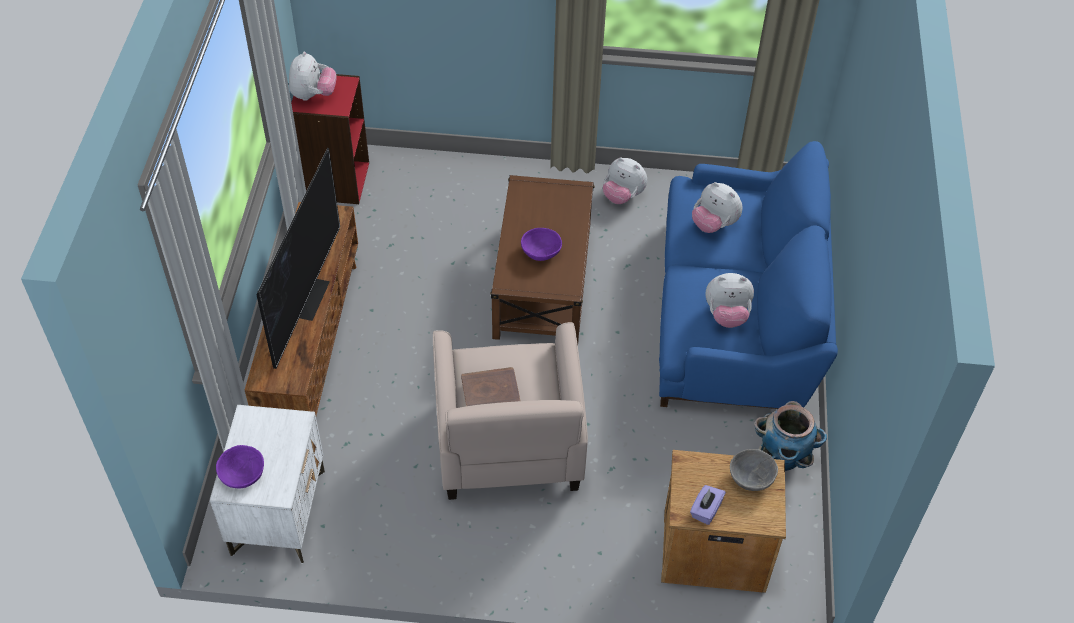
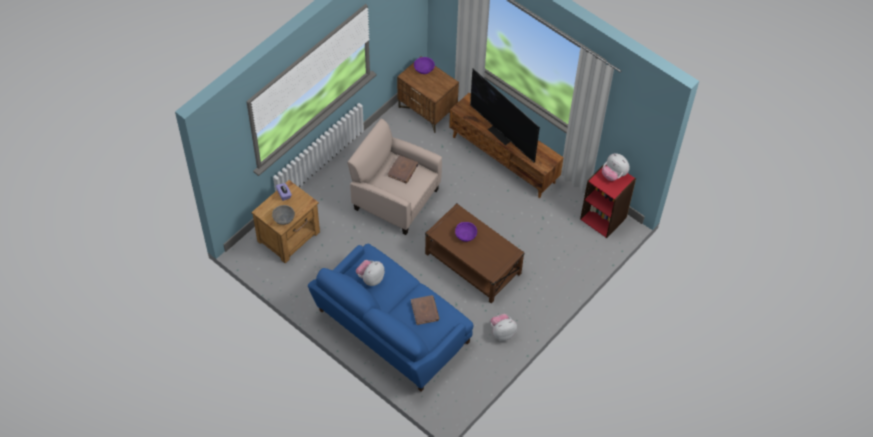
camera: 125 degrees right, 5 degrees up
(278, 512) = (427, 110): white nightstand -> brown nightstand
(714, 224) = (425, 311): plush toy -> brown book
(782, 458) = (306, 291): planter -> none

